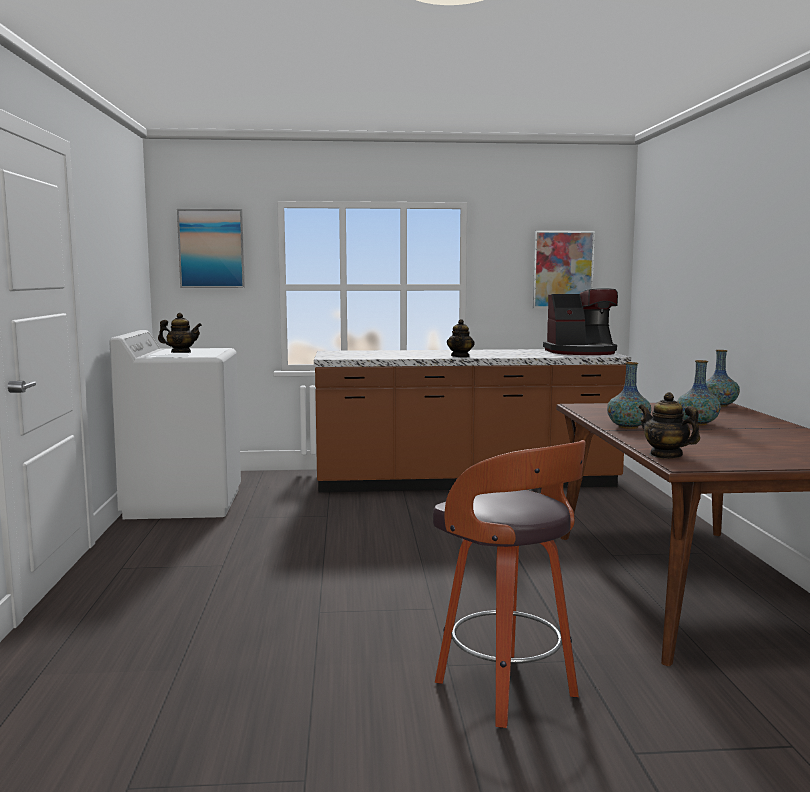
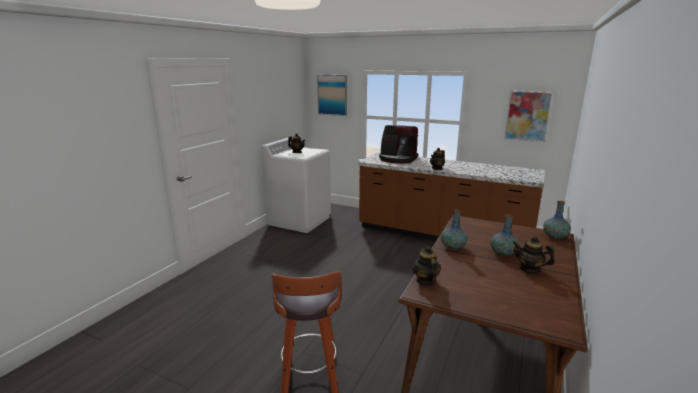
camera: 30 degrees right, 10 degrees up
(581, 352) = (521, 173): coffee machine -> coffee machine (397, 159)
(753, 430) = (529, 269): none -> teapot

